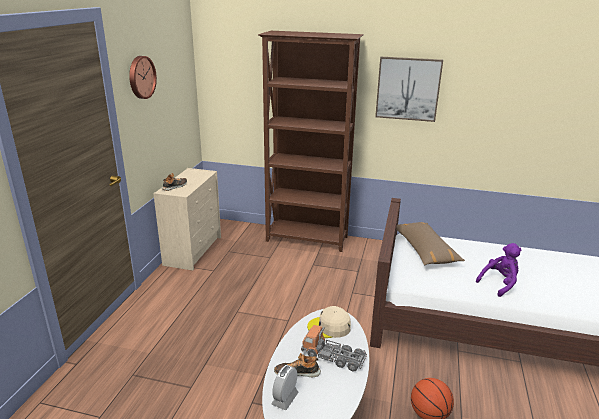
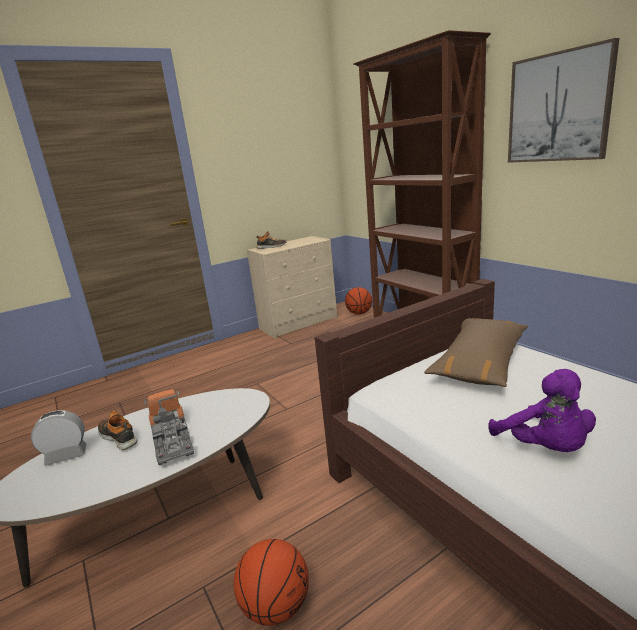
camera: 45 degrees right, 5 degrees down
(141, 77) = (235, 126): wall clock -> none
(233, 229) = (359, 313): none -> basketball
(329, 327) = (224, 409): beige cap -> none
(499, 283) = (545, 447): purple plush toy -> purple plush toy turned 60 degrees clockwise

